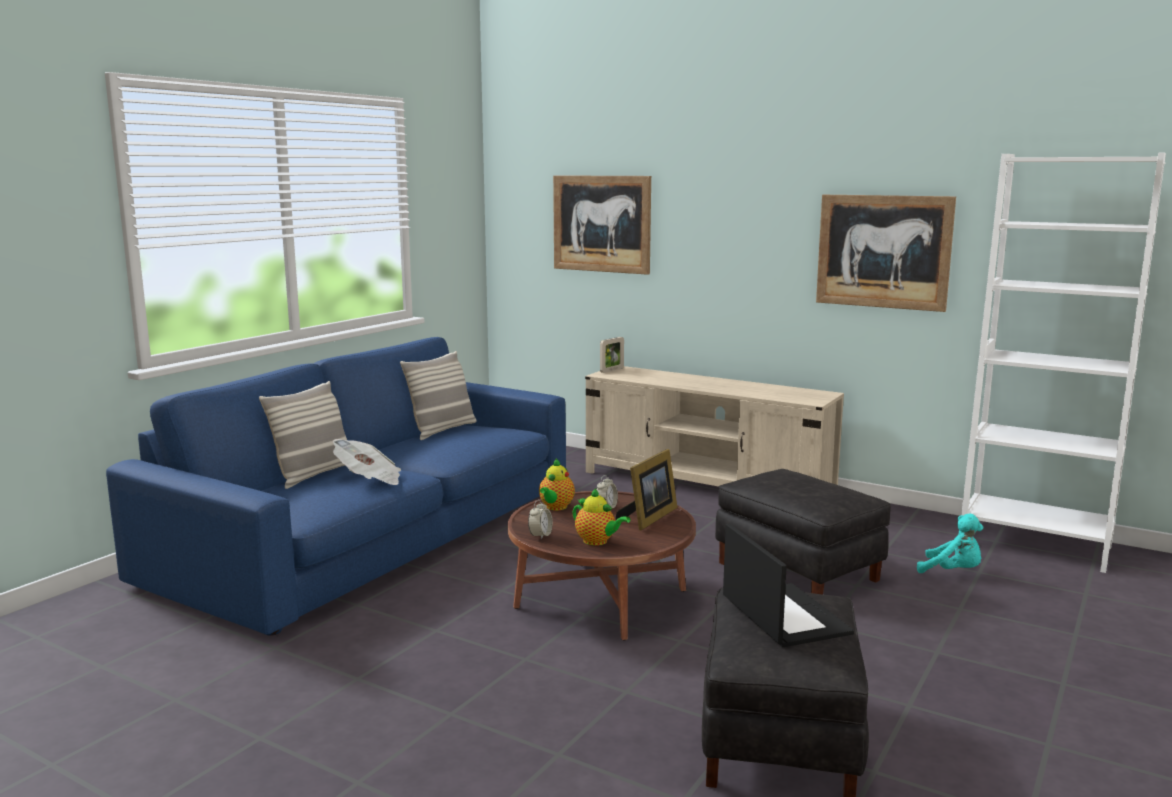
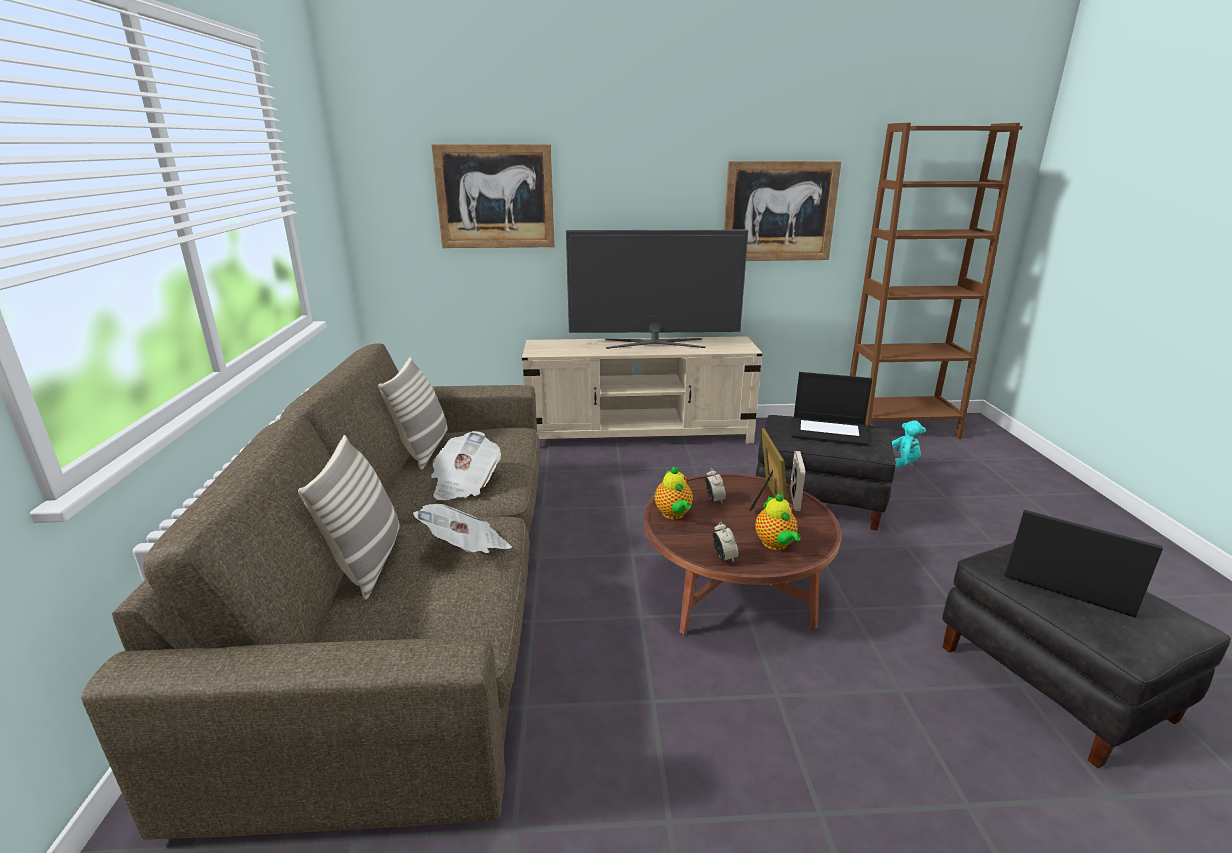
camera: 35 degrees left, 10 degrees up
(375, 534) = (417, 594): blue sofa -> brown sofa
(430, 451) = (464, 484): none -> newspaper
(597, 541) = (775, 545): teapot -> teapot turned 75 degrees clockwise
(612, 370) = (534, 346): picture frame -> picture frame (794, 500)
(728, 384) = (655, 343): none -> television
(804, 487) = (829, 431): none -> laptop
(1034, 545) = (900, 428): white bookcase -> brown bookcase

